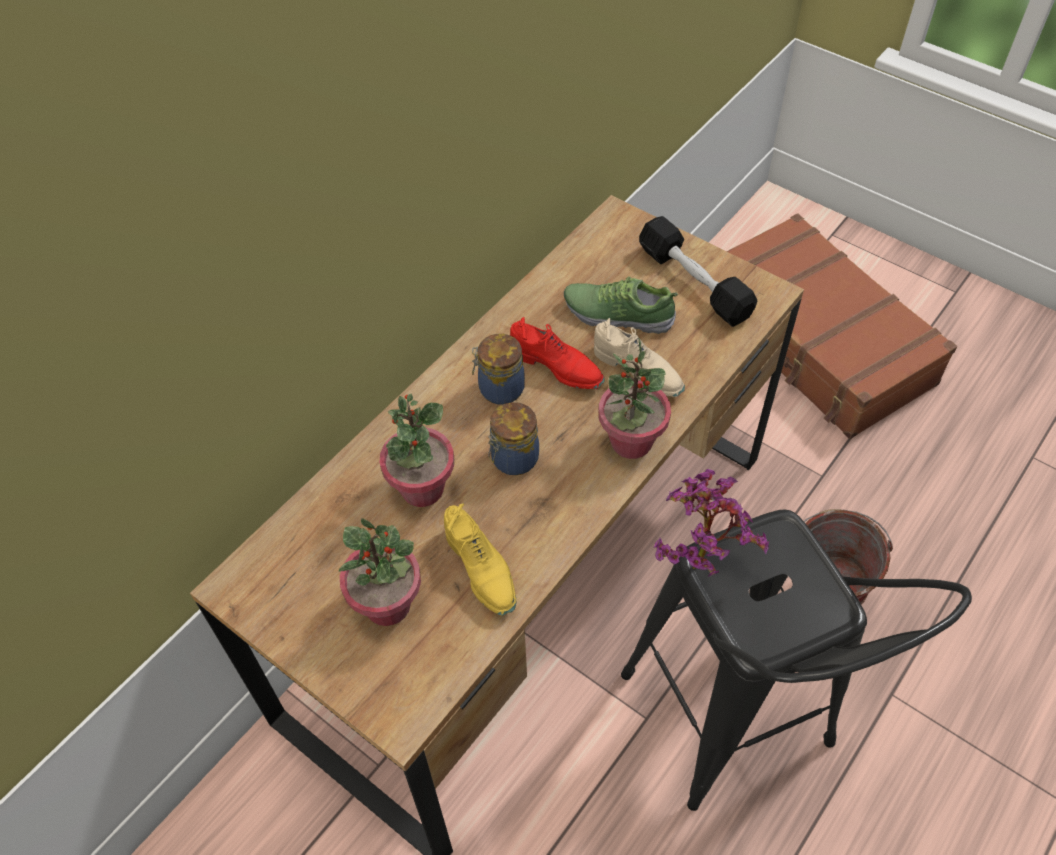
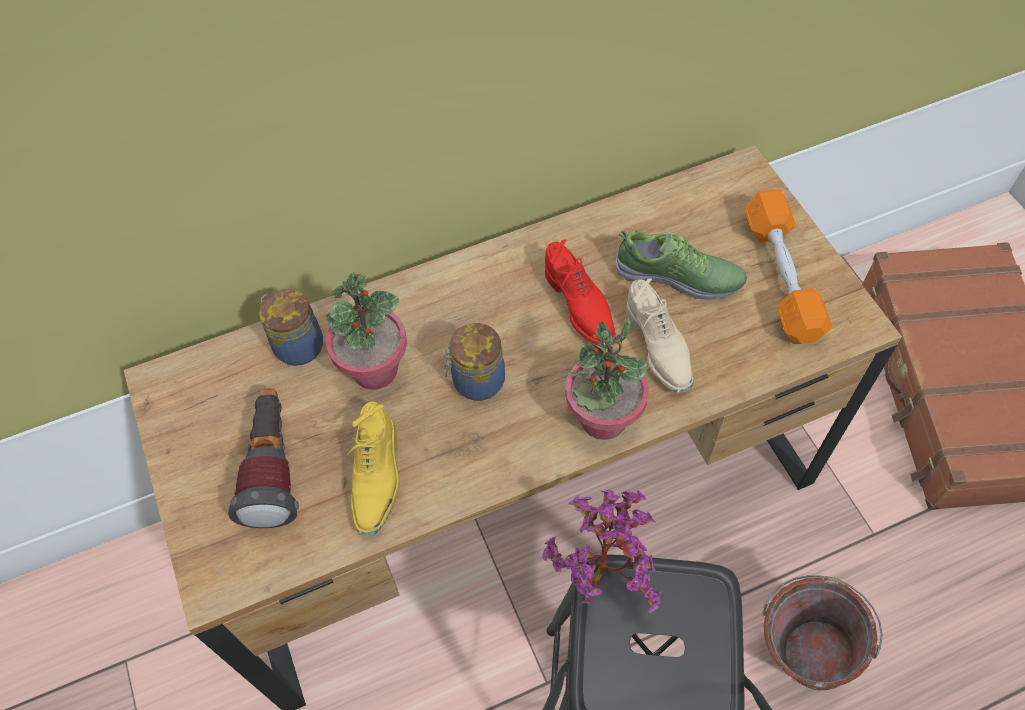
camera: 30 degrees right, 5 degrees up
(388, 604) = (274, 468): potted plant -> flashlight
(499, 389) = (510, 303): jar -> jar (297, 345)
(618, 314) = (678, 277): shoe -> shoe turned 150 degrees clockwise
(694, 283) = (781, 277): black dumbbell -> orange dumbbell

